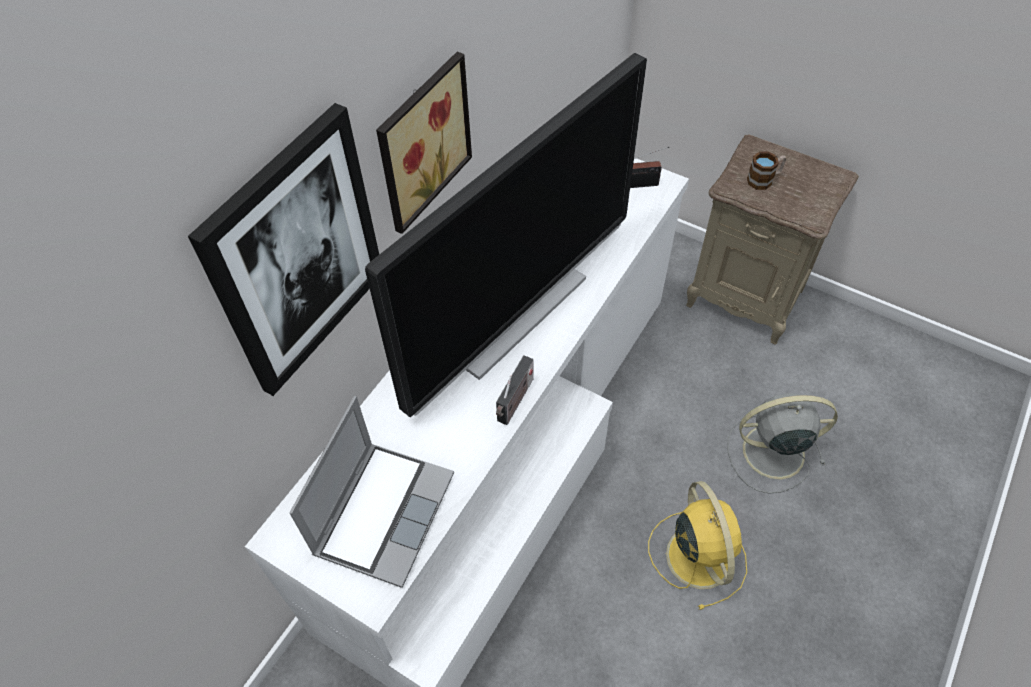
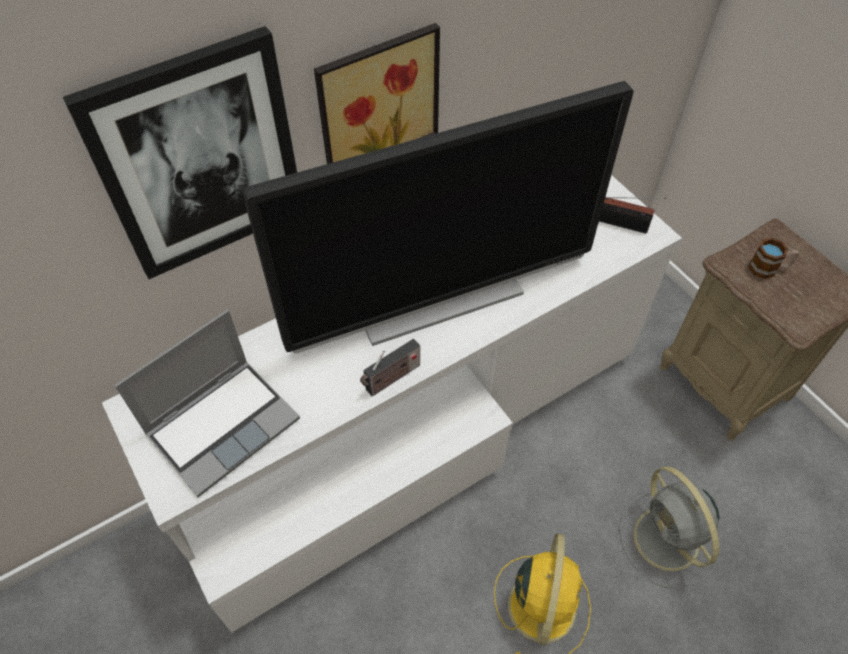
camera: 25 degrees right, 0 degrees up
(770, 452) = (668, 541): grey fan -> grey fan turned 135 degrees counterclockwise

